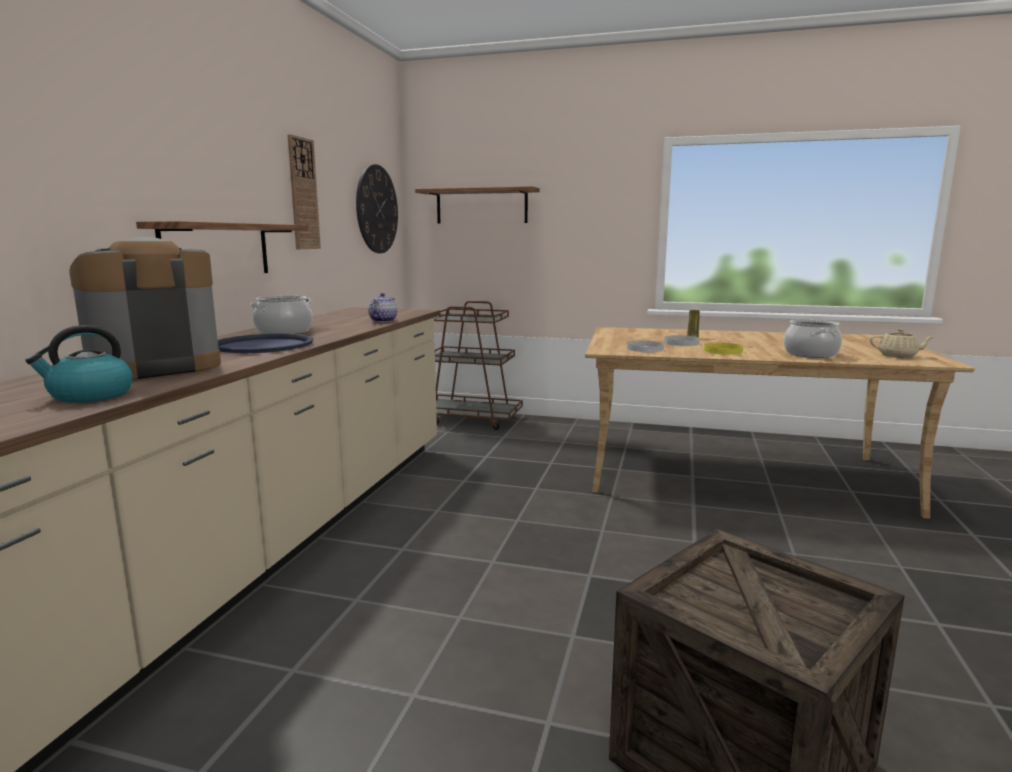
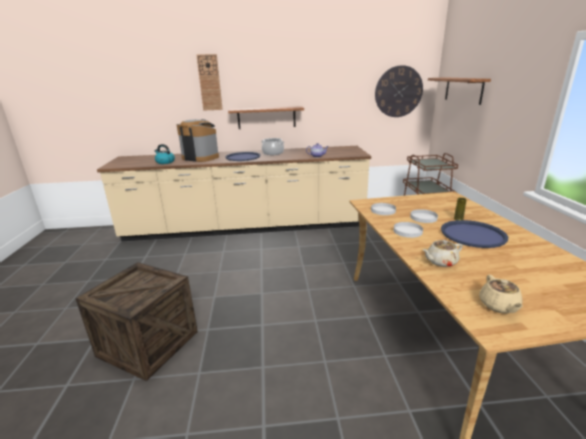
camera: 70 degrees right, 10 degrees up
(303, 194) = (326, 90): wall clock -> wall clock (210, 83)
(723, 351) = (408, 231): yellow plate -> white plate
(739, 340) = (473, 234): none -> blue tray
(810, 354) = (440, 262): cooking pot -> beige teapot

